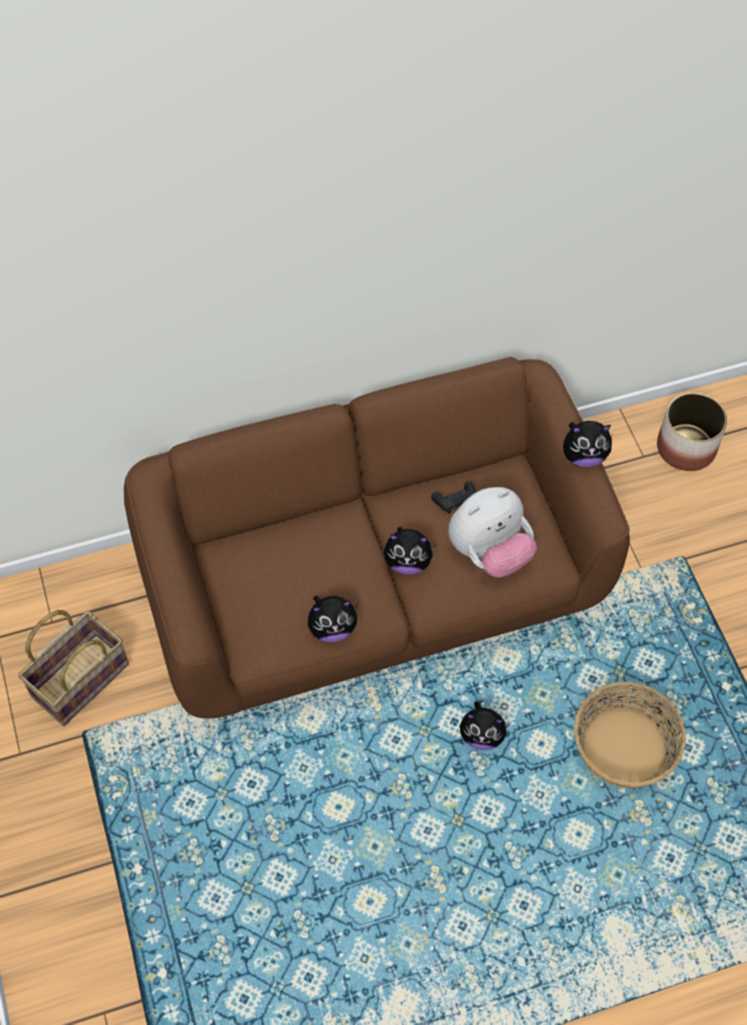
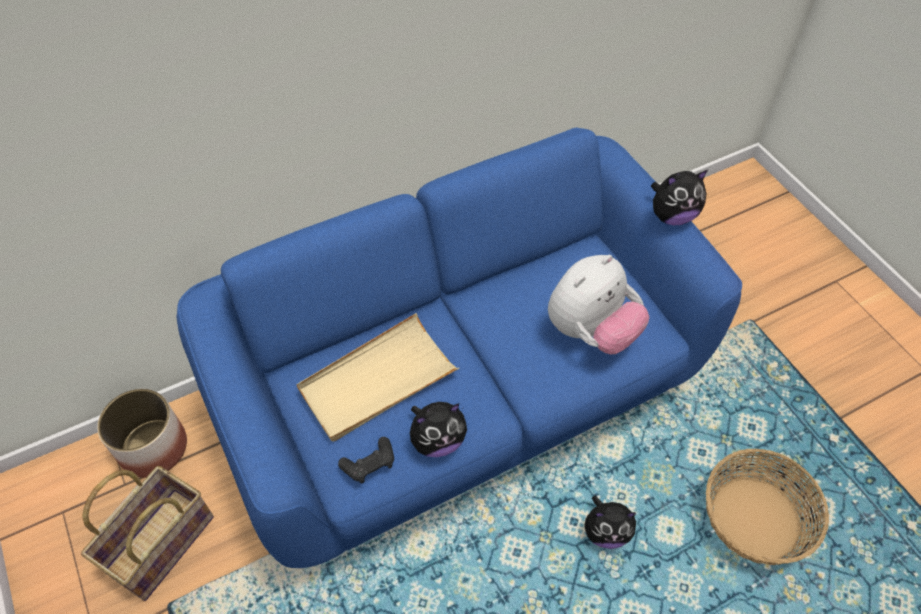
camera: 10 degrees left, 5 degrees down
(289, 568) = (377, 381): none -> beige tray
(373, 588) = (460, 395): brown sofa -> blue sofa
(408, 561) = (506, 355): plush toy -> none
(455, 501) = (542, 285): black game controller -> black game controller (369, 464)
(686, 447) = (721, 223): planter -> planter (154, 447)

